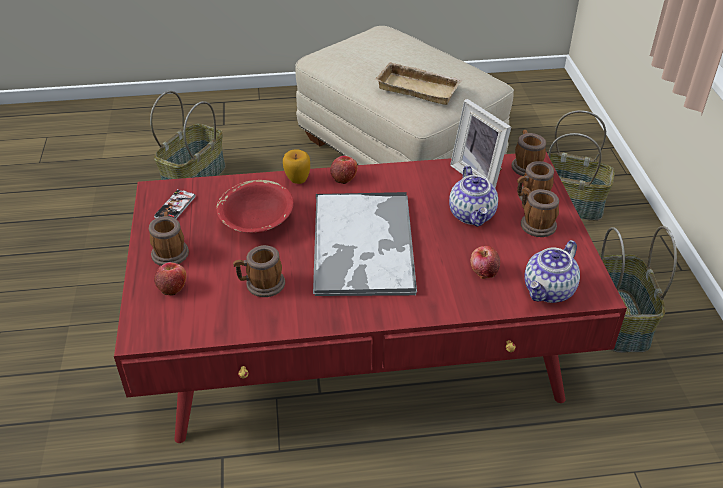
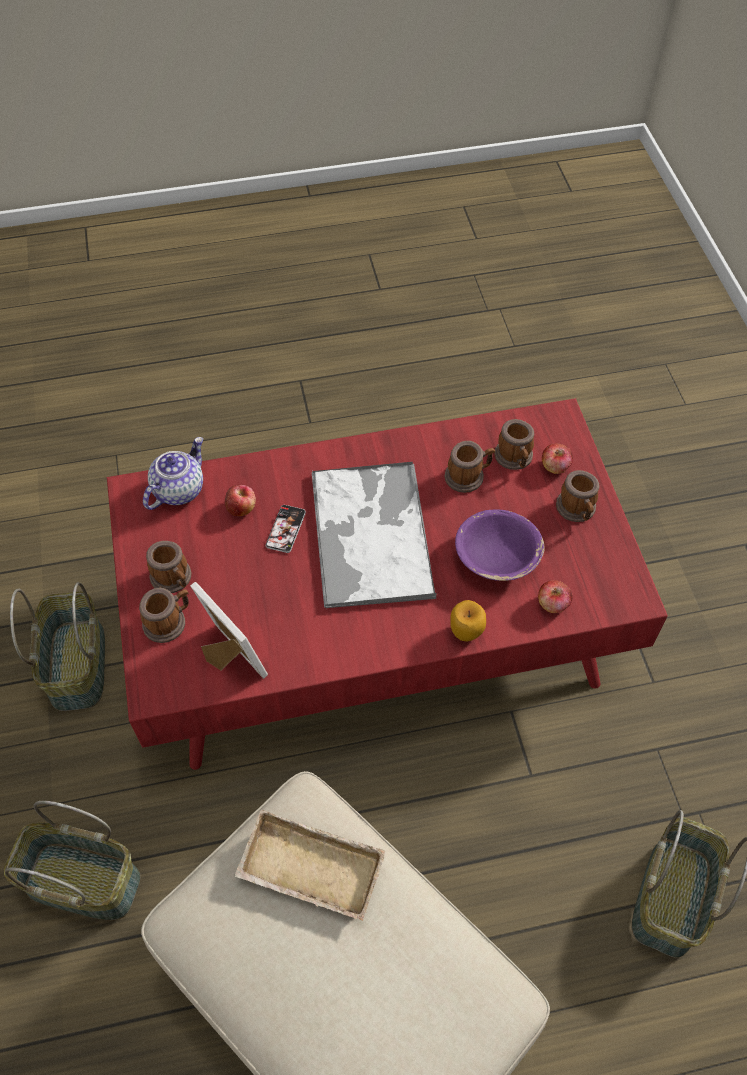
camera: 175 degrees right, 15 degrees up
(175, 207) = (600, 574): phone -> phone (286, 529)
(257, 222) = (496, 557): red bowl -> purple bowl
(344, 178) = (406, 640): apple -> apple (552, 604)
(472, 215) = (245, 587): teapot -> none
(526, 165) = (163, 685): mug -> mug (515, 459)

